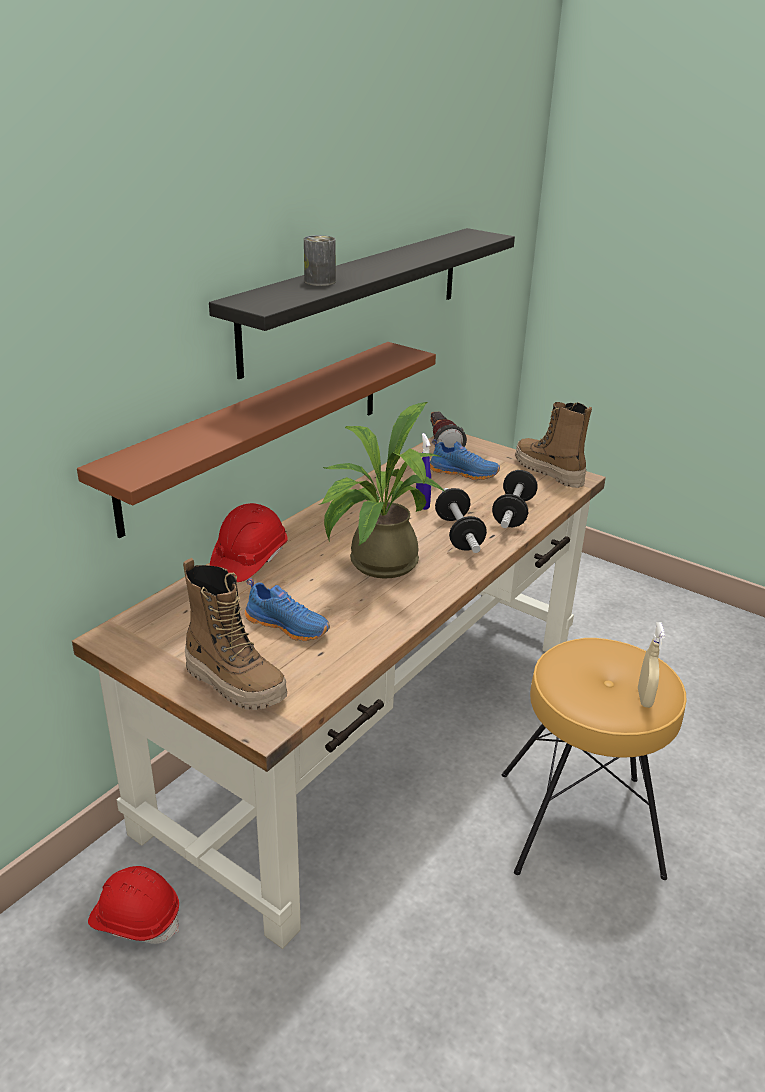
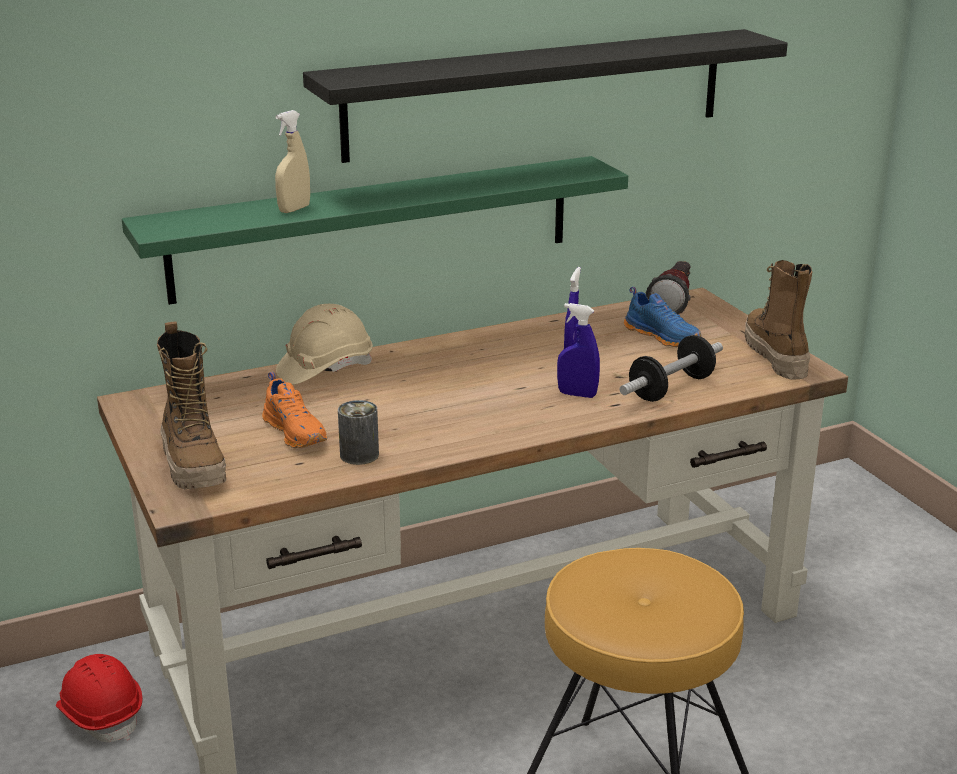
camera: 30 degrees right, 5 degrees down
(249, 560) = (325, 368): red hard hat -> beige hard hat
(260, 431) = (374, 228): brown shelf -> green shelf
(288, 625) = (296, 432): blue shoe -> orange shoe
(320, 281) = (448, 65): can -> can (359, 455)
(376, 565) = (448, 402): potted plant -> none
(458, 534) = (577, 394): dumbbell -> blue spray bottle
(644, 698) = (662, 624): beige spray bottle -> beige spray bottle (294, 209)

